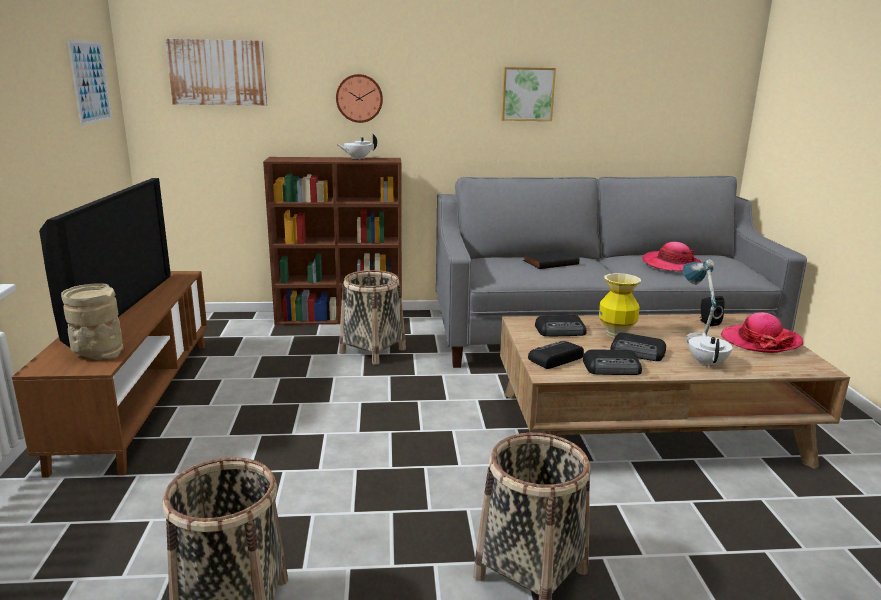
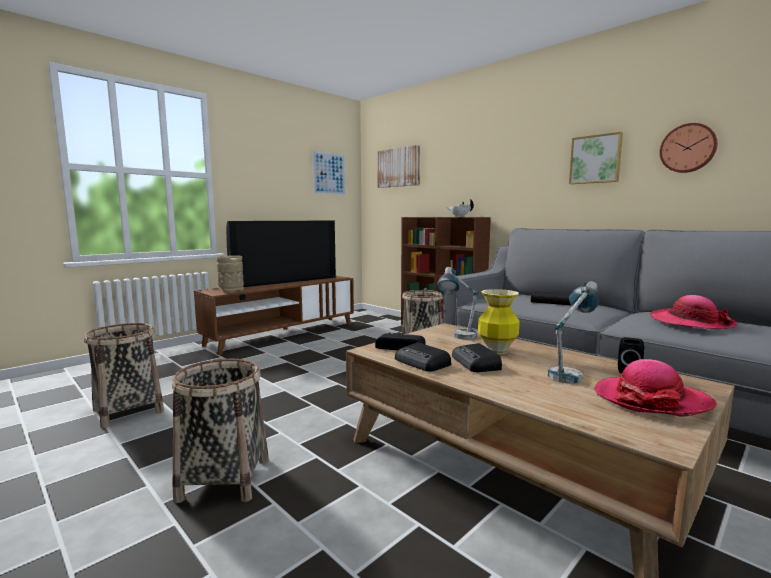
camera: 50 degrees right, 10 degrees down
(359, 98) = (469, 175): wall clock -> wall clock (688, 148)
(561, 331) = (458, 338): radio -> table lamp
(707, 363) = (518, 389): white teapot -> none

